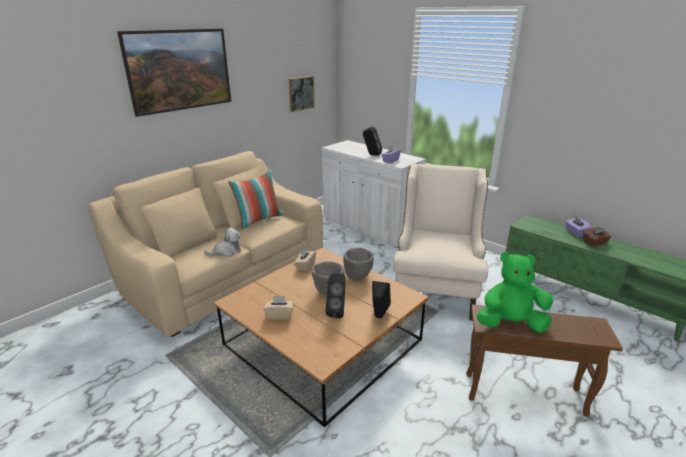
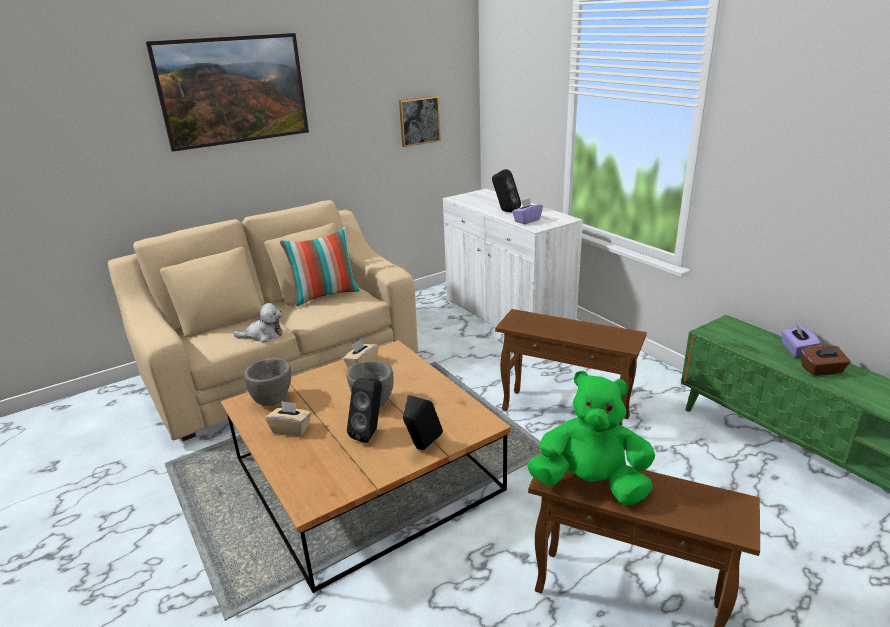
camera: 15 degrees right, 0 degrees up
(358, 276) = (425, 386): grey bowl -> grey bowl (273, 400)
(435, 286) = (564, 413): beige armchair -> brown side table

